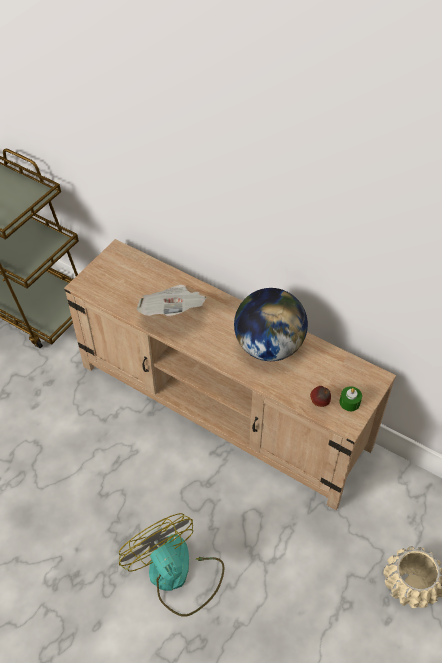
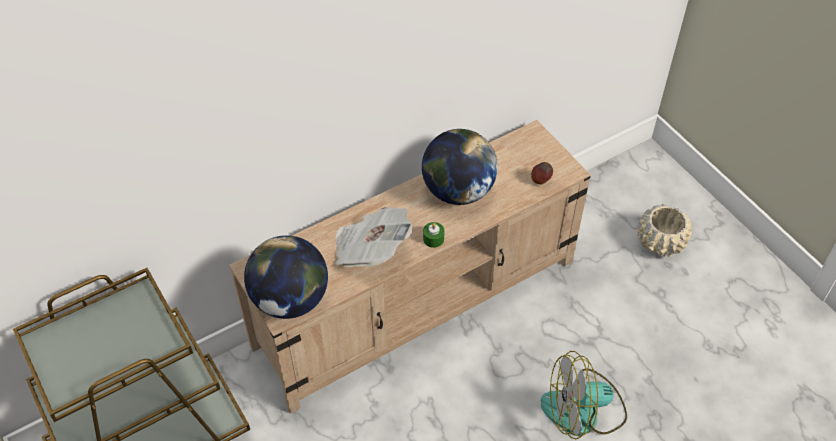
camera: 65 degrees left, 0 degrees up
(99, 284) = (290, 300): none -> globe
(349, 402) = (550, 161): green candle -> green candle (433, 239)

